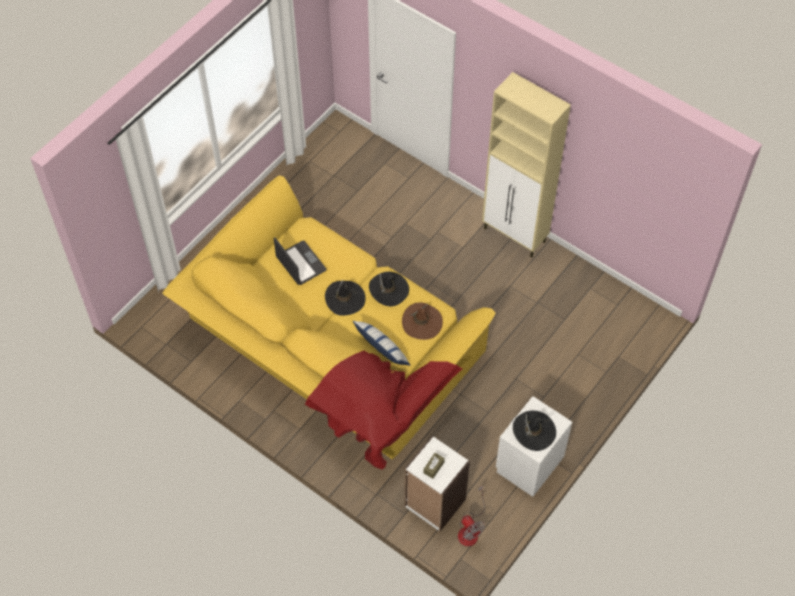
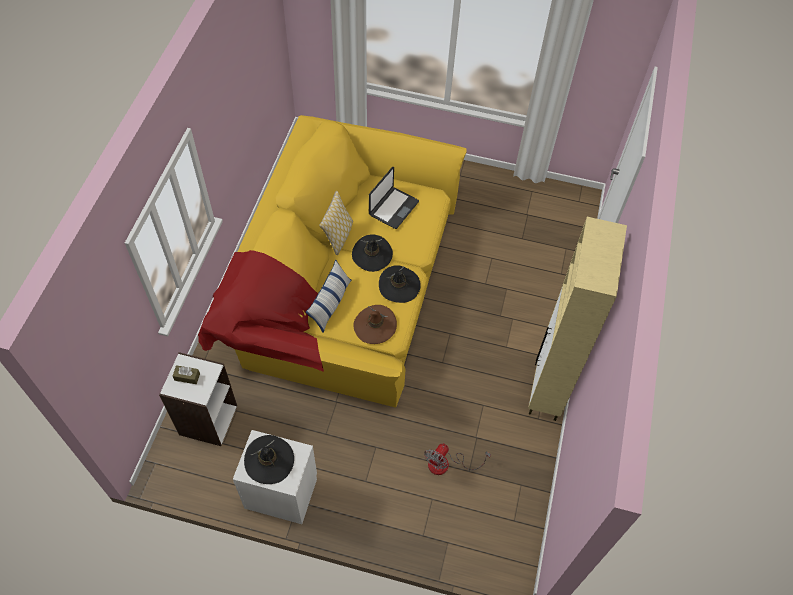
camera: 65 degrees right, 0 degrees up
(310, 319) = (338, 237): none -> pillow
(470, 529) = (189, 461): fan -> fan (446, 464)

